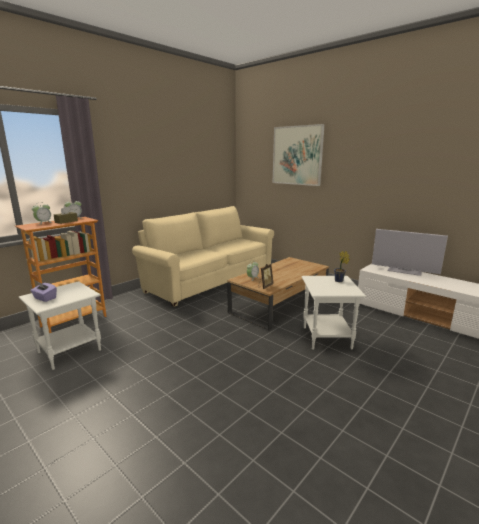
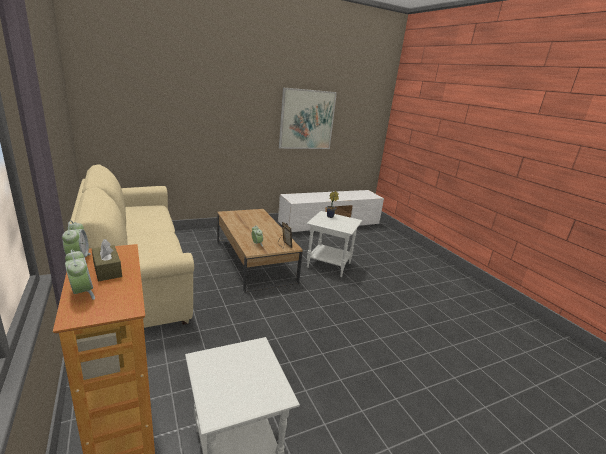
camera: 70 degrees left, 5 degrees up
(45, 298) = (244, 394): purple tissue box -> none
(297, 155) = (186, 92): picture -> picture (307, 119)
(404, 271) = (309, 195): television -> none

